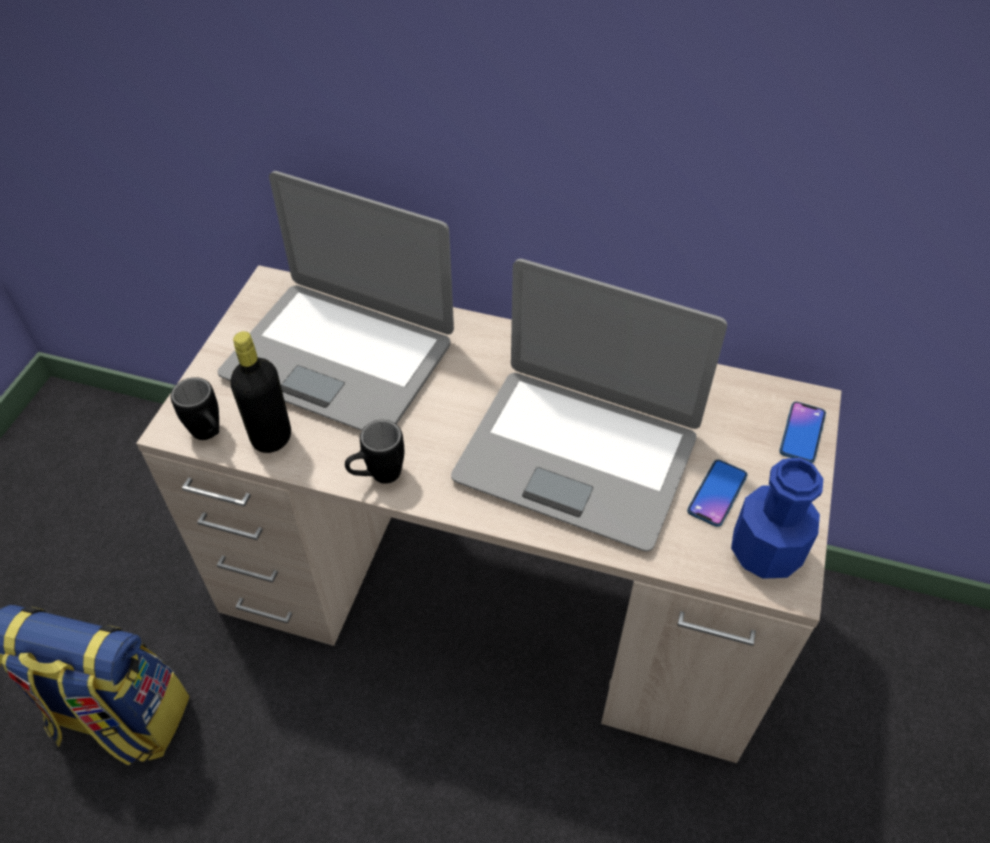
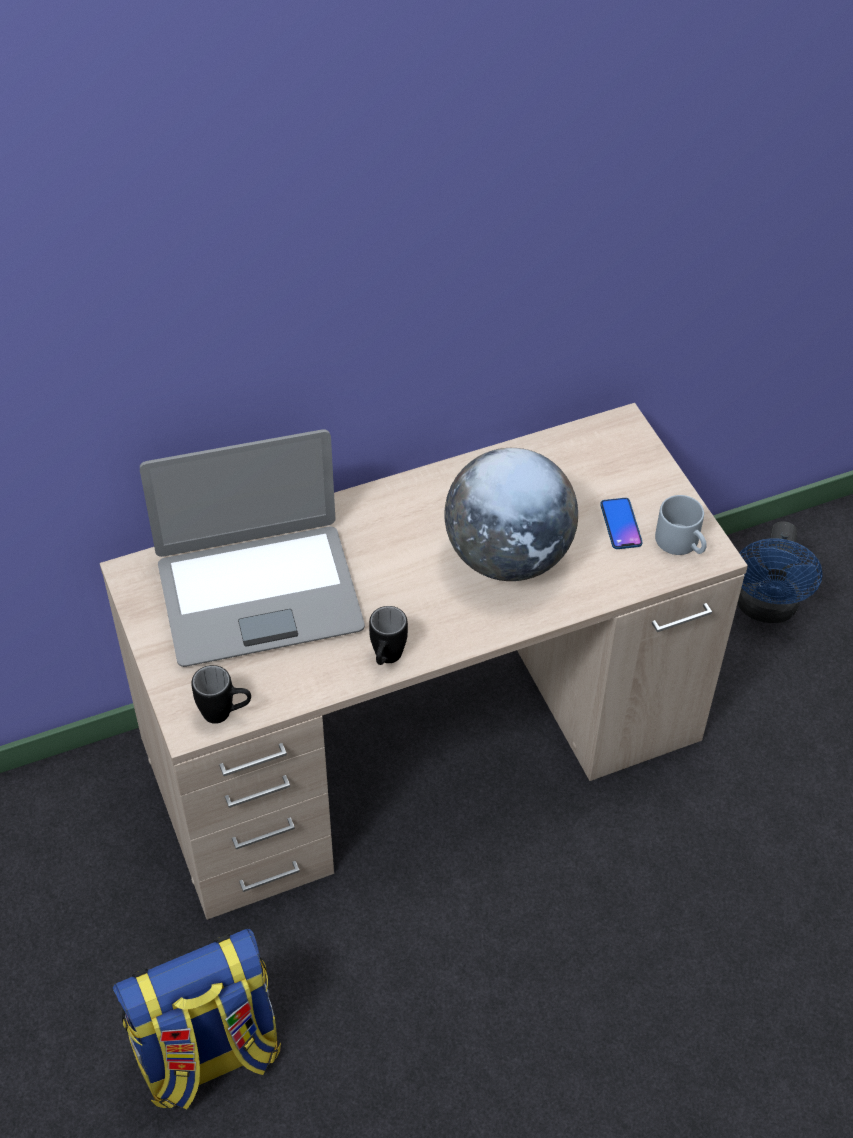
camera: 40 degrees left, 0 degrees up
(271, 438) = (276, 685): black bottle -> none
(577, 456) = (508, 556): laptop -> globe
(765, 552) = (682, 543): blue bottle -> grey mug
(802, 433) = (636, 449): phone -> none
(905, 685) = (766, 608): none -> blue fan

